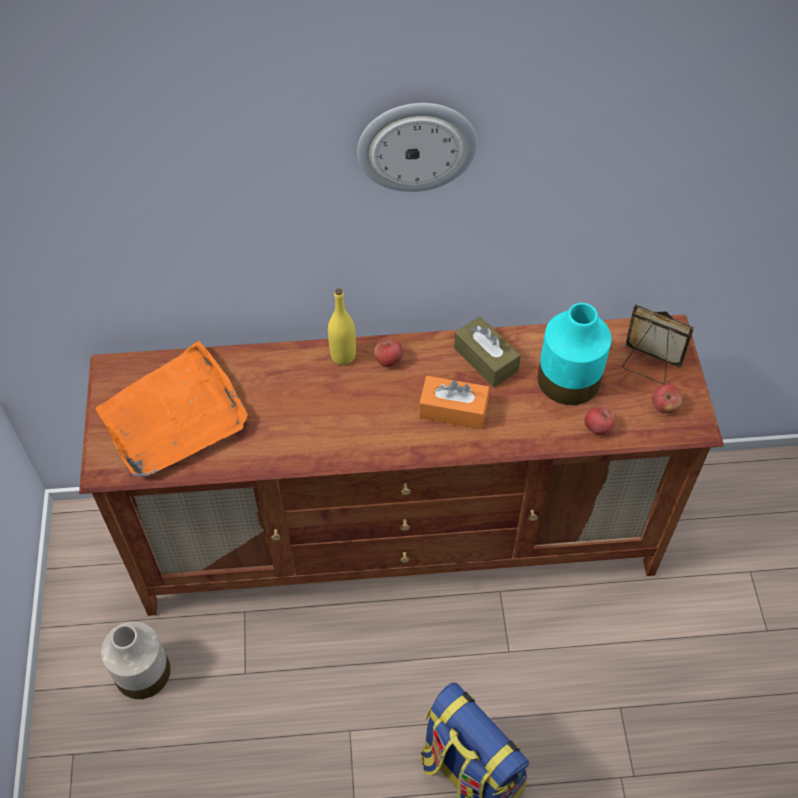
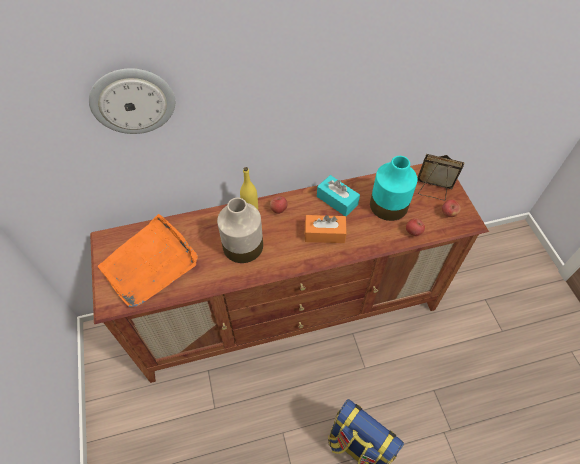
camera: 10 degrees left, 0 degrees up
(142, 672) = (152, 419): beige vase -> beige vase (243, 246)
(416, 145) = (289, 61): wall clock -> wall clock (133, 101)
(486, 359) = (337, 200): brown tissue box -> turquoise tissue box

